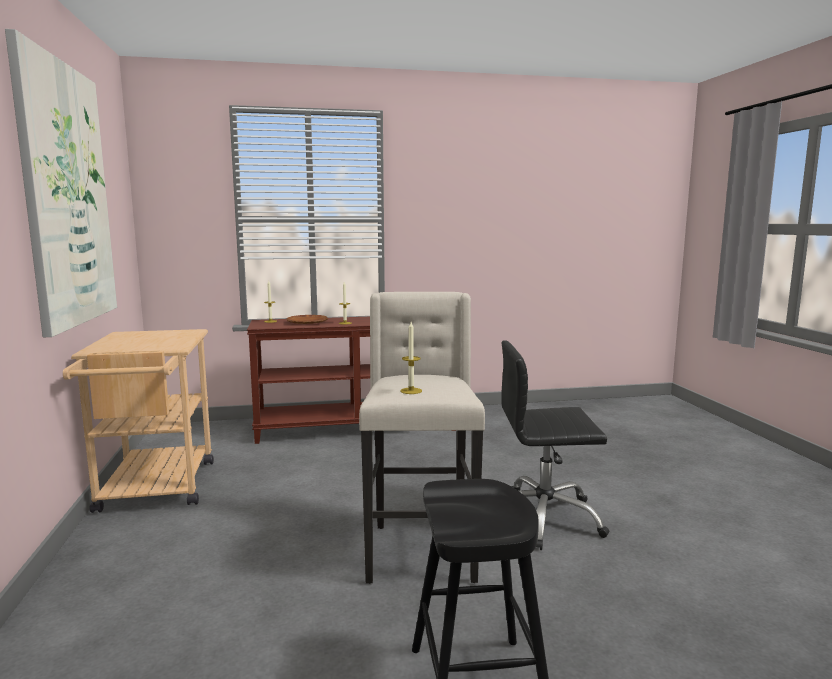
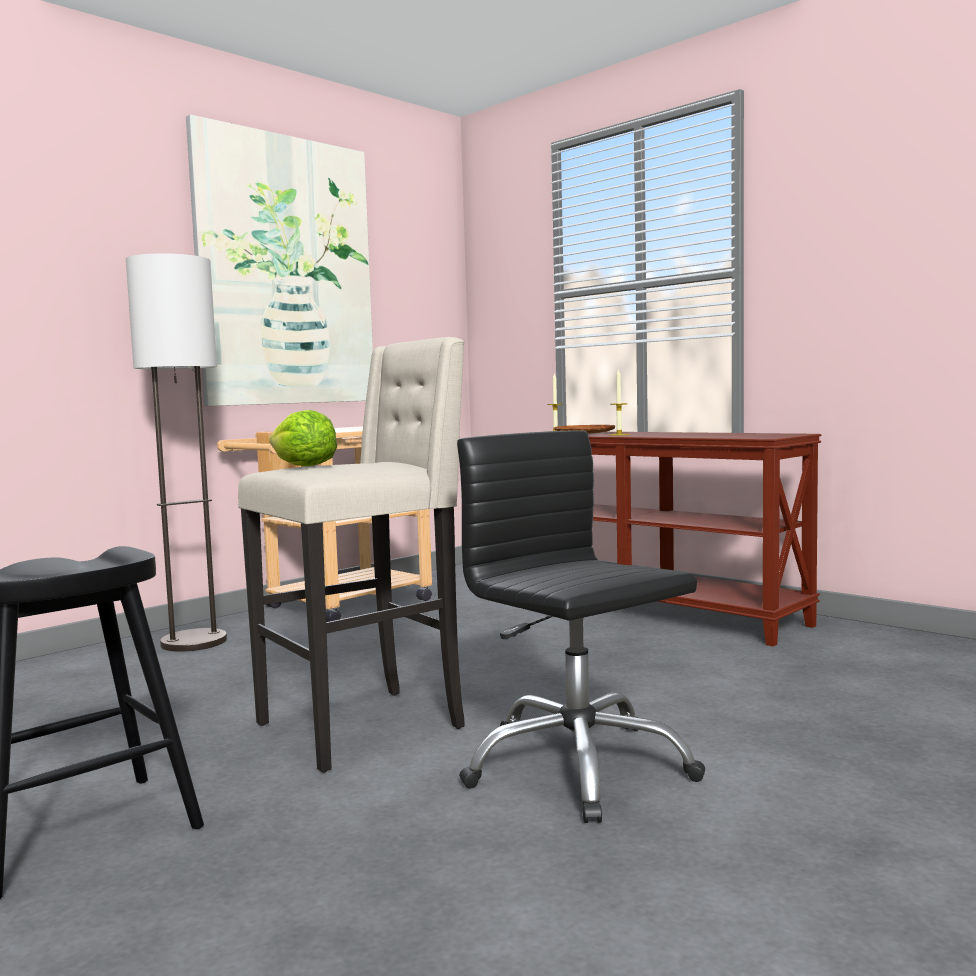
camera: 55 degrees right, 5 degrees down
(121, 566) = (193, 642): none -> floor lamp
(411, 391) = (303, 467): candle -> lettuce

